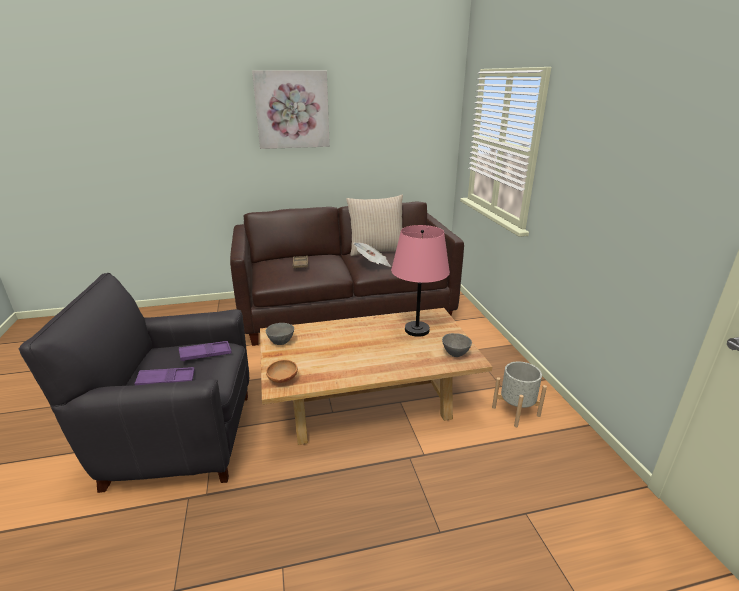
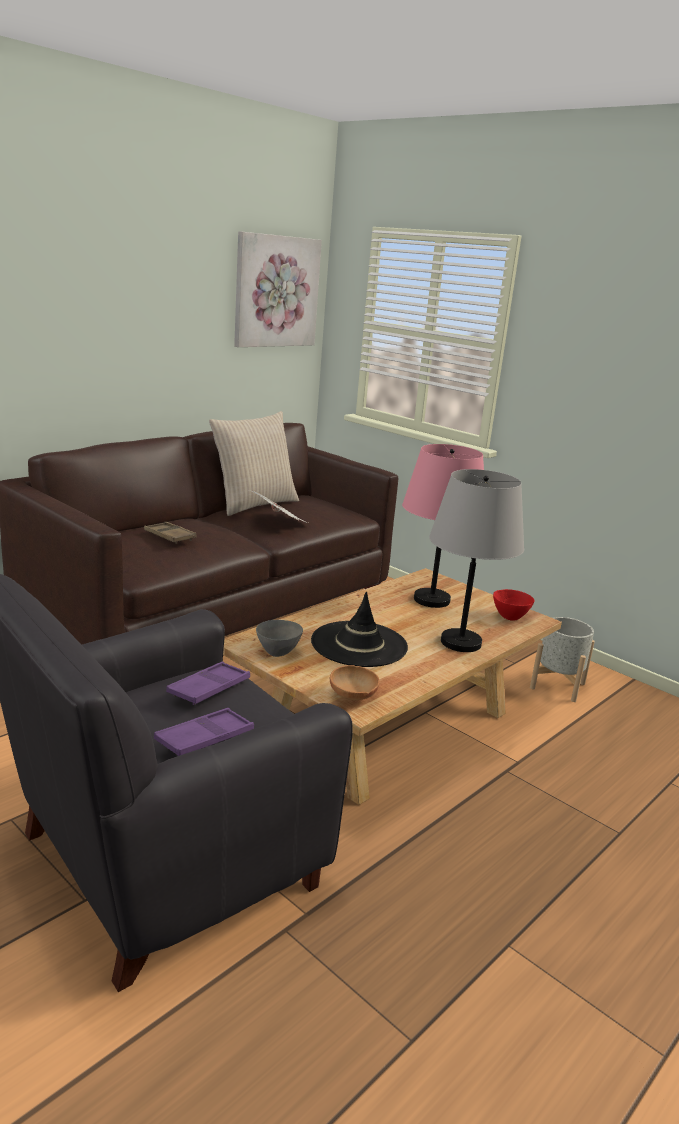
camera: 35 degrees left, 5 degrees down
(292, 110) = (100, 267): picture -> picture (275, 291)
(331, 348) = (359, 644): none -> black hat
(395, 363) = (461, 643): none -> grey table lamp
(455, 354) = (510, 617): grey bowl -> red bowl

